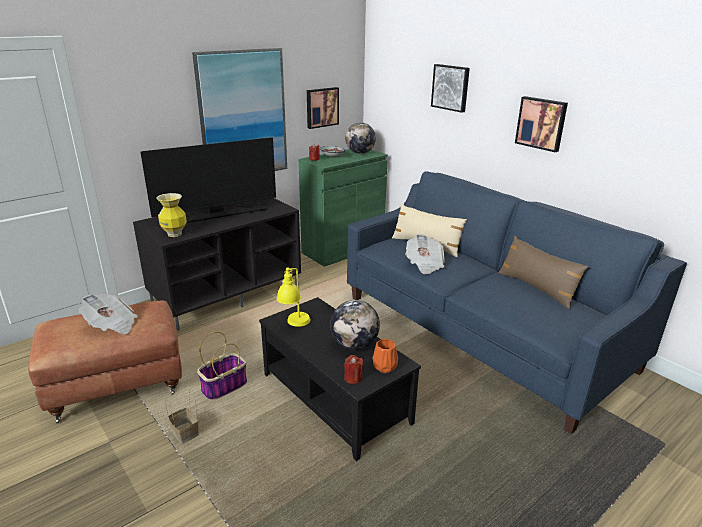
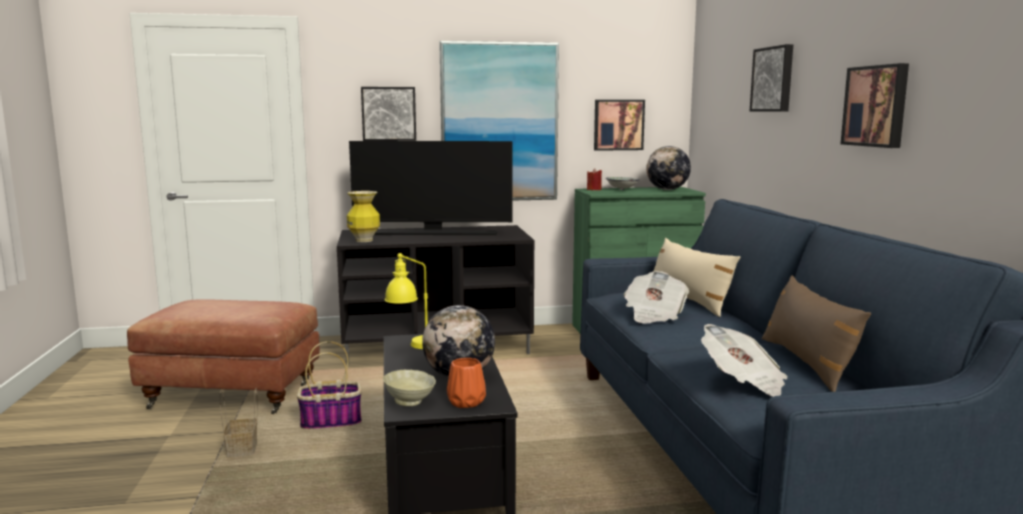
camera: 30 degrees right, 15 degrees down
(111, 325) = (230, 309): newspaper -> newspaper (743, 382)
(157, 119) = (388, 114): none -> picture
(353, 378) = (410, 402): red candle -> beige bowl

